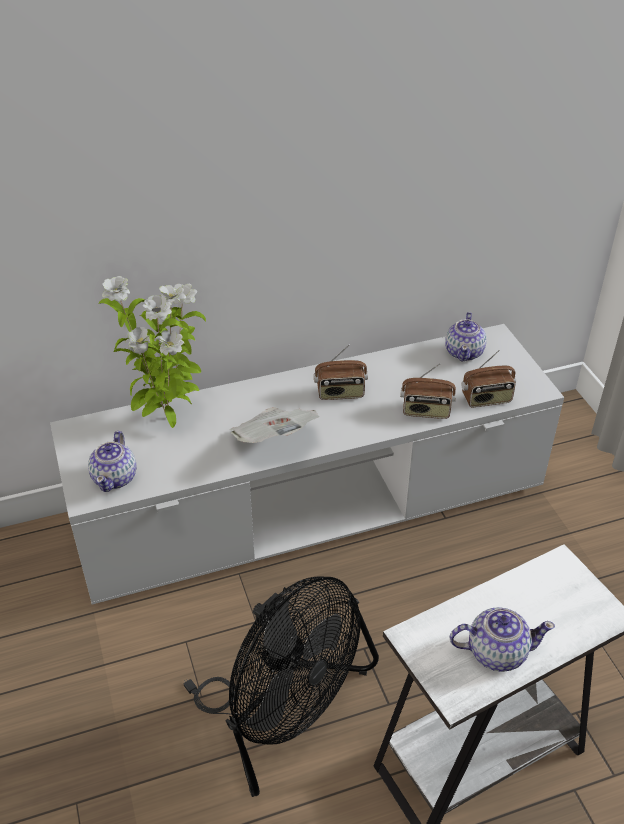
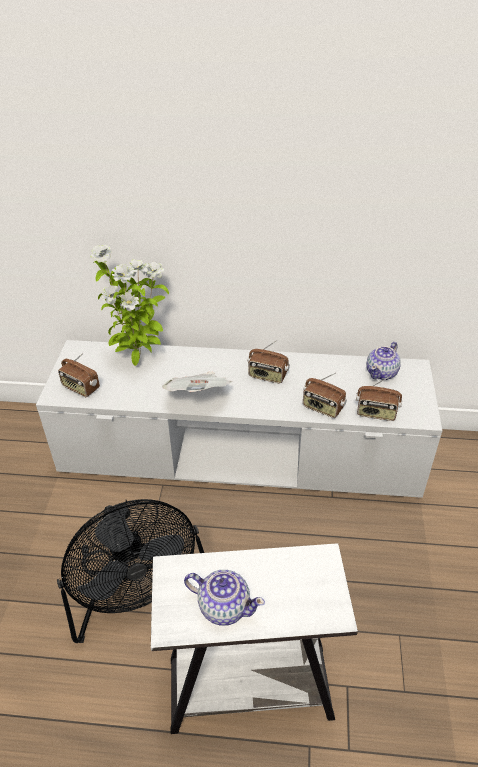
camera: 25 degrees right, 0 degrees up
(115, 477) = (80, 388): teapot -> radio

